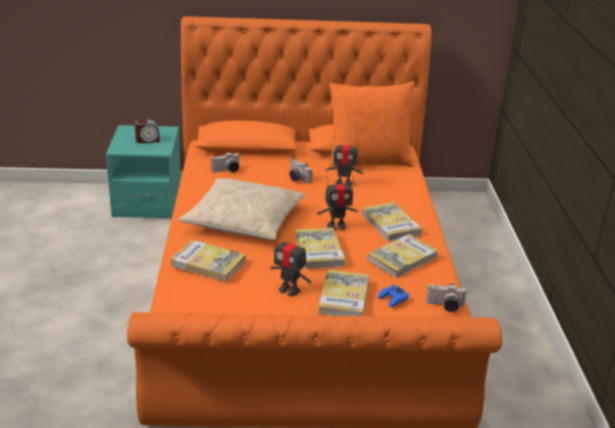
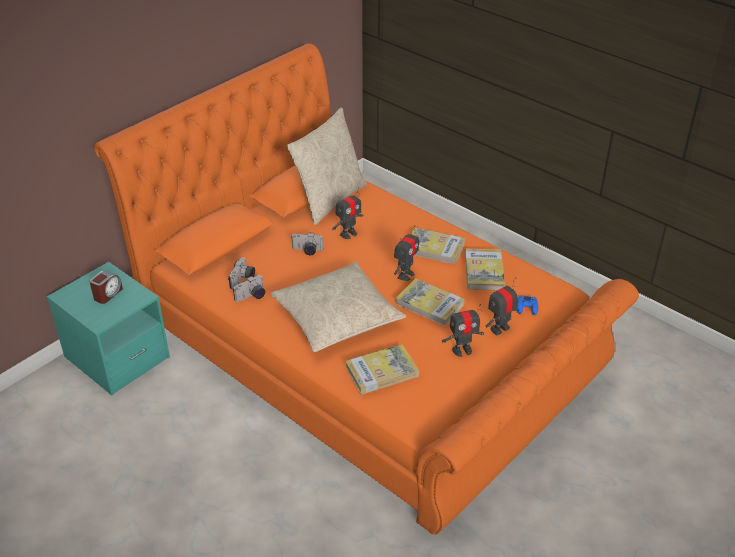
camera: 45 degrees left, 10 degrees up
(344, 297) = (500, 329): book -> toy robot
(368, 161) = (329, 199): orange pillow -> beige pillow
(445, 306) = (559, 290): camera -> camera (252, 296)

